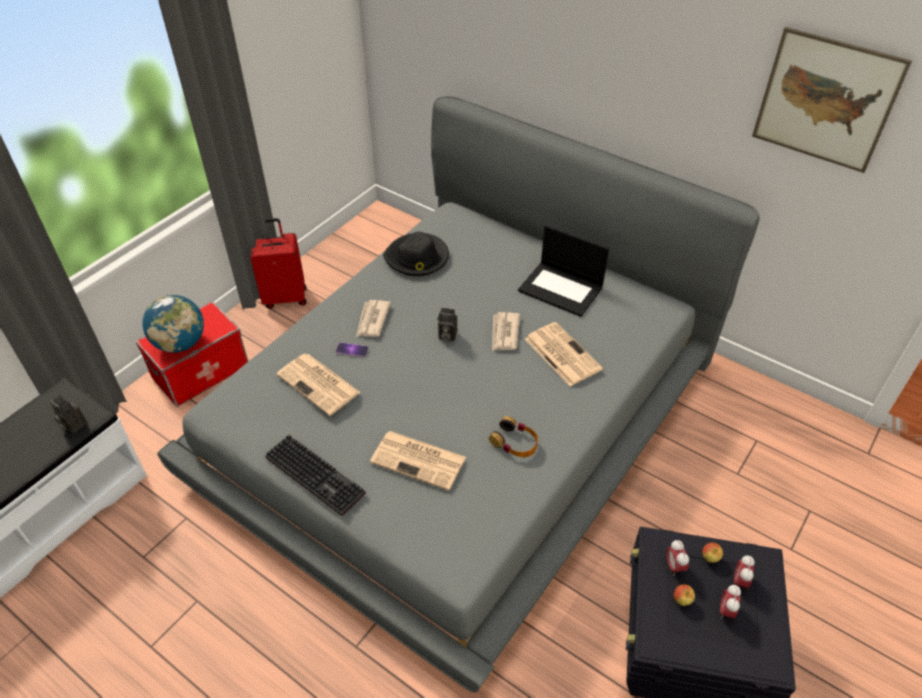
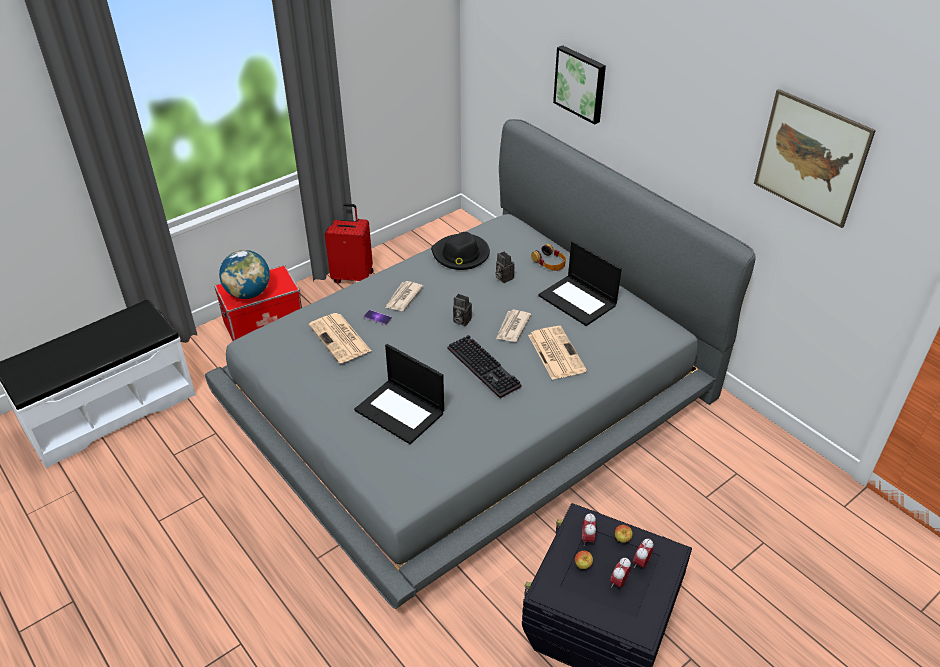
camera: 15 degrees right, 5 degrees down
(72, 424) = (143, 334): camera -> camera (503, 277)
(317, 475) = (314, 406): keyboard -> keyboard (486, 367)
(420, 460) = (401, 411): newspaper -> laptop
(515, 442) = (485, 413): headphones -> headphones (549, 262)
(524, 47) = (581, 83): none -> picture

